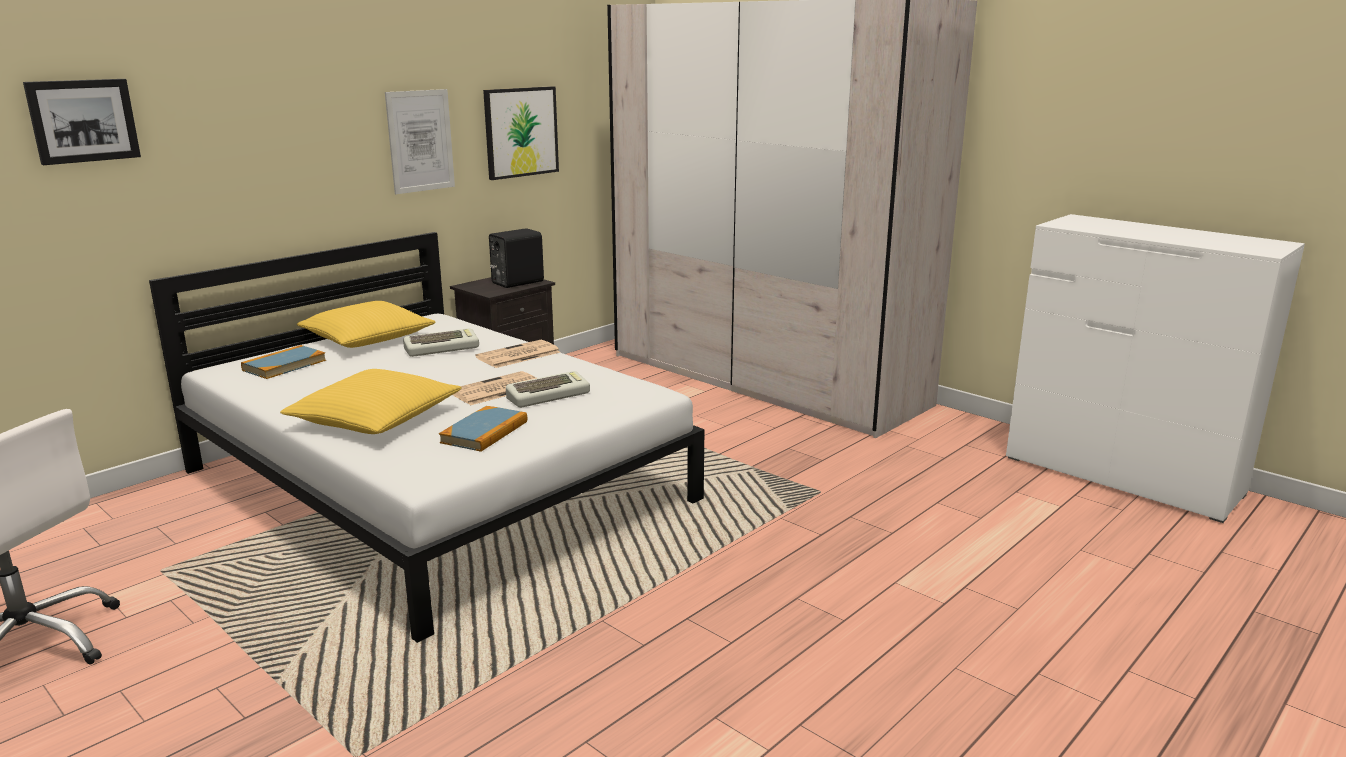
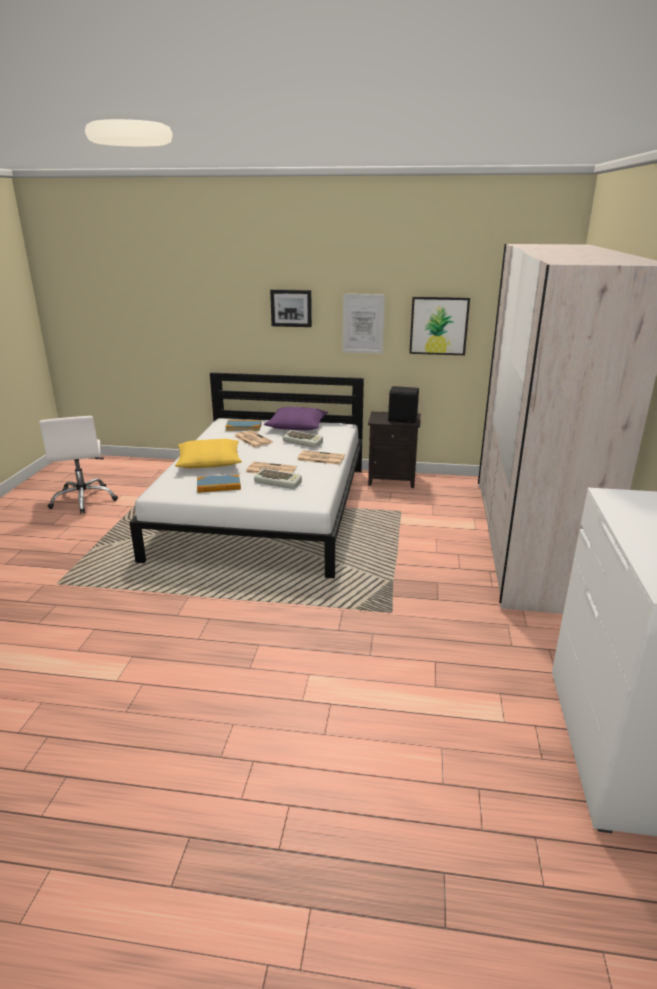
camera: 55 degrees right, 5 degrees up
(83, 120) = (192, 296): picture -> picture (291, 308)
(352, 372) = (252, 439): none -> newspaper
(367, 338) = (296, 426): yellow pillow -> purple pillow

